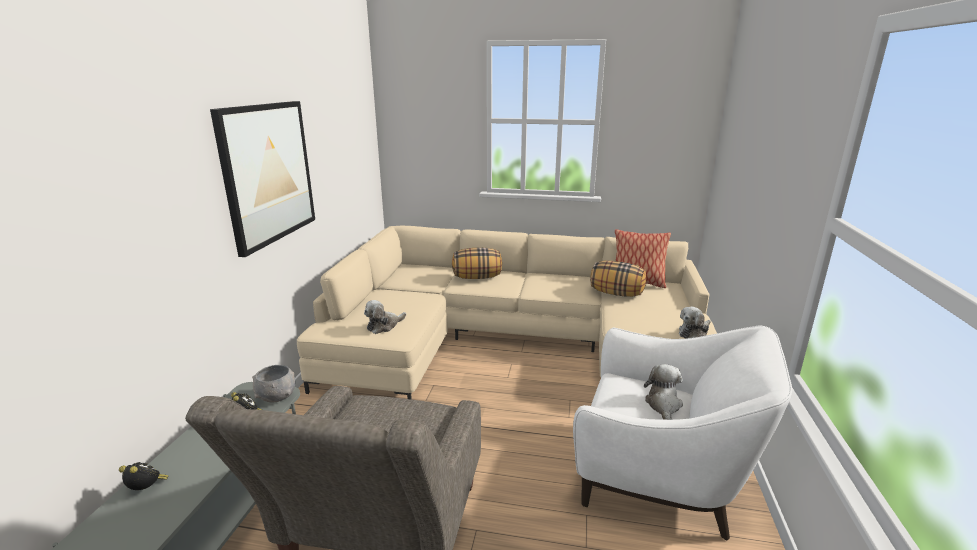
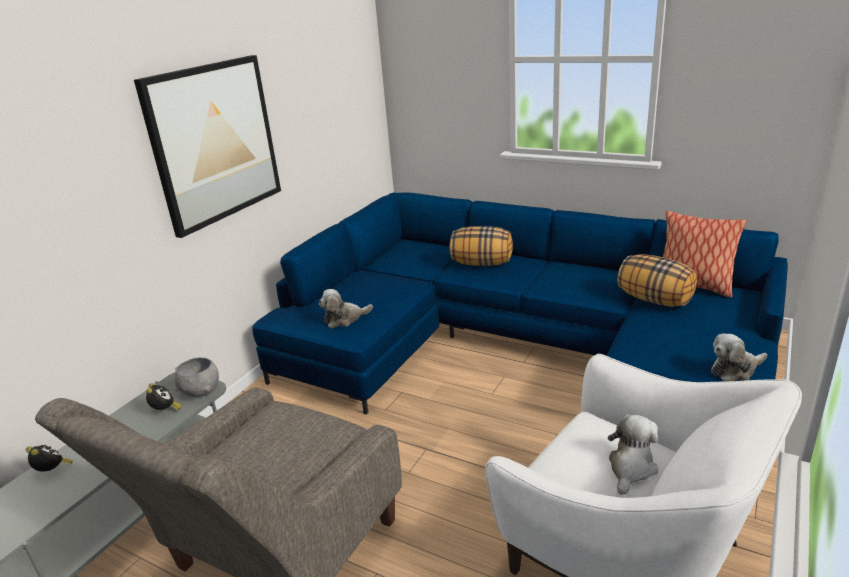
camera: 20 degrees right, 5 degrees up
(508, 341) = (513, 346): beige sofa -> blue sofa

